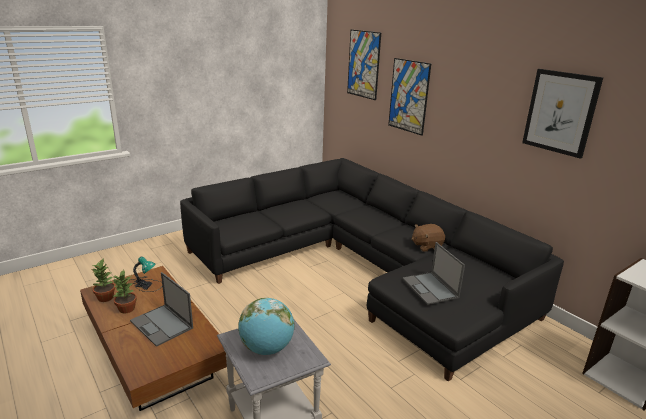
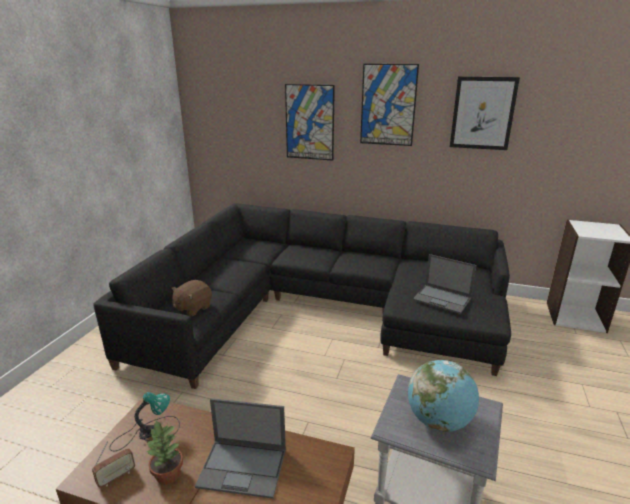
camera: 35 degrees left, 0 degrees up
(106, 297) = (116, 477): potted plant -> radio
(363, 64) = (241, 96): picture -> picture (388, 105)
(426, 246) = (387, 265): brown plush toy -> brown plush toy (193, 308)

